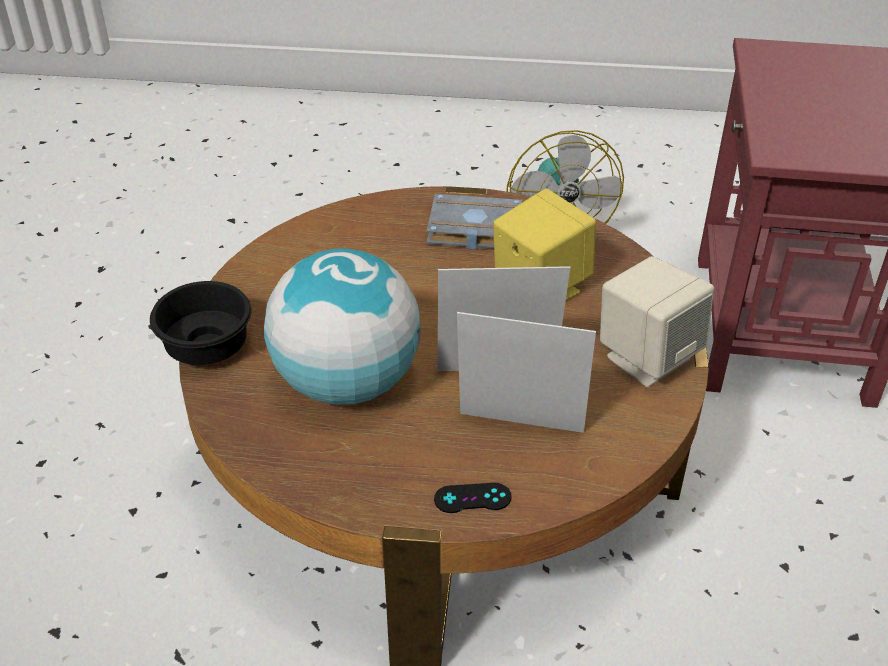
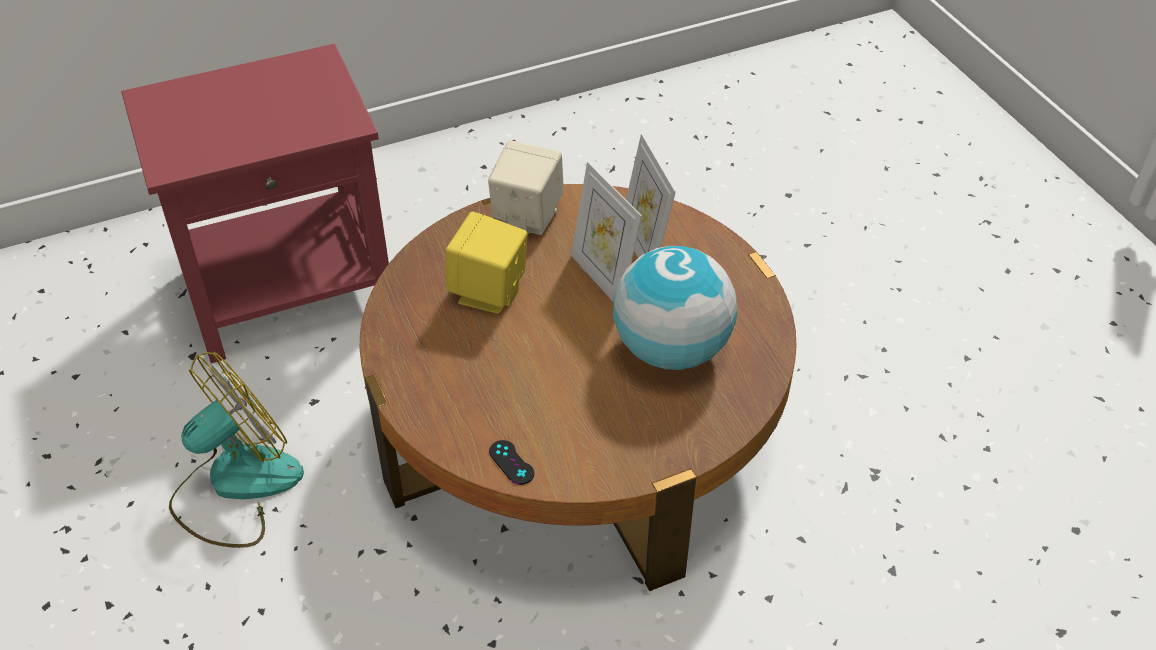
camera: 120 degrees left, 5 degrees up
(208, 349) = (704, 446): black bowl -> none
(472, 230) = (437, 359): grey book -> none
(472, 498) = (714, 250): black game controller -> black game controller (511, 462)

